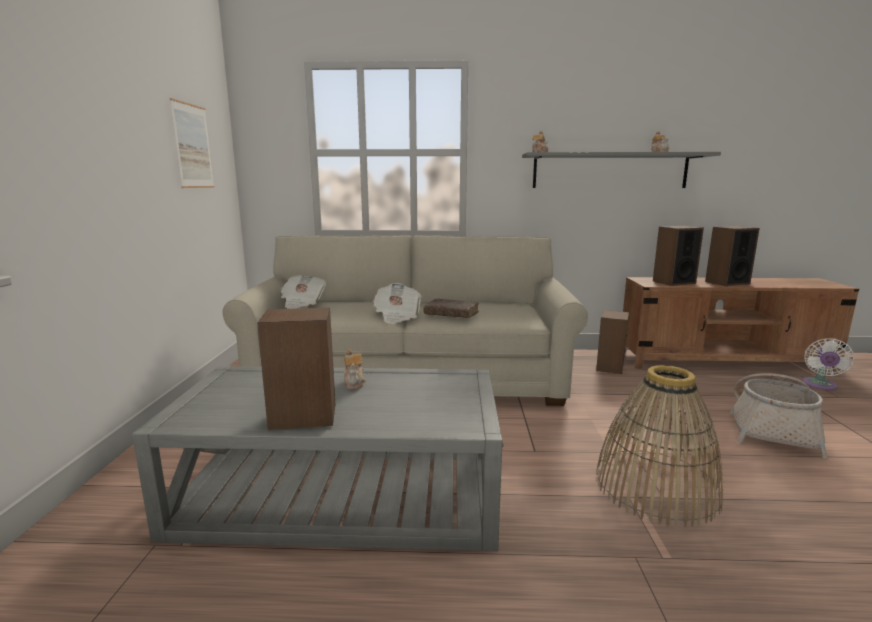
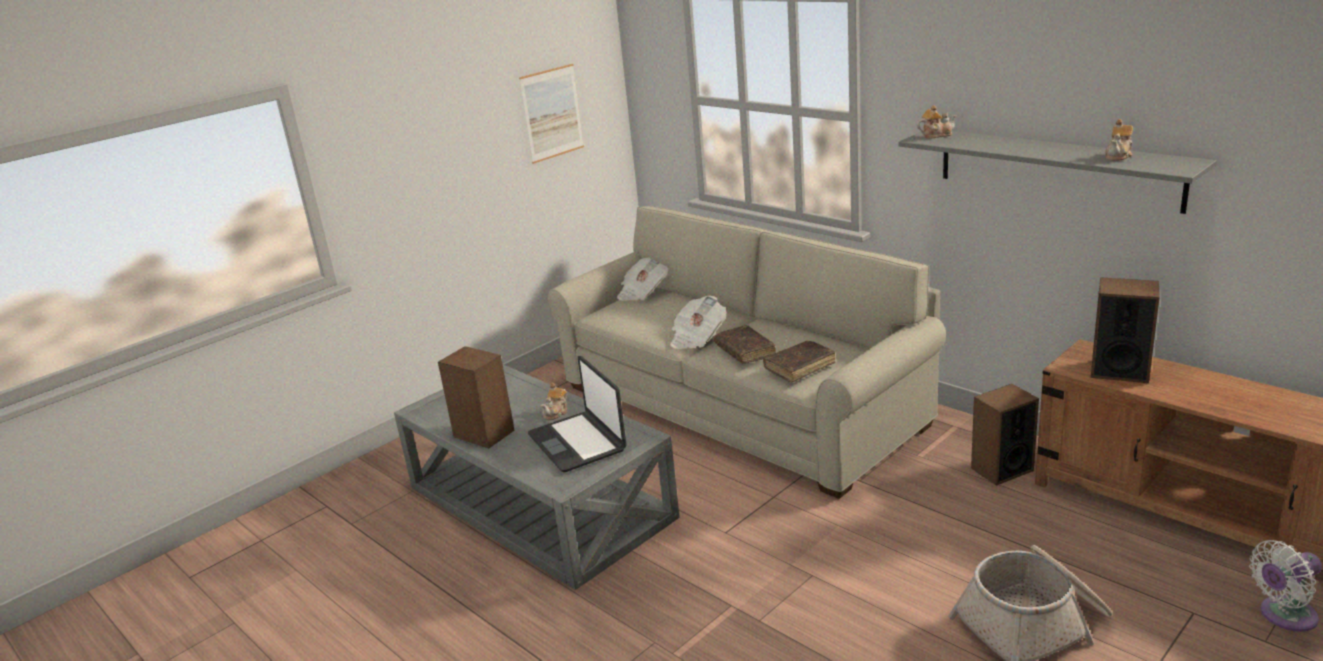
camera: 45 degrees right, 10 degrees up
(421, 394) = (578, 442): none -> laptop
(506, 314) = (799, 367): none -> brown book
(655, 487) = (769, 610): basket -> none
(727, 282) = (1212, 395): speaker -> none

